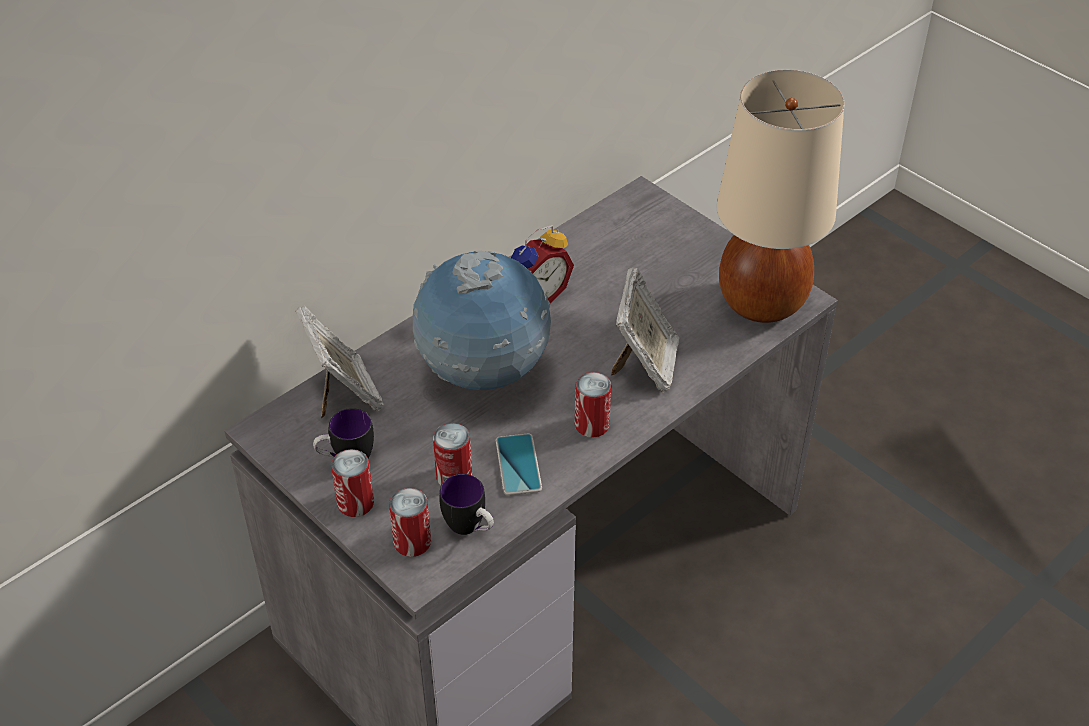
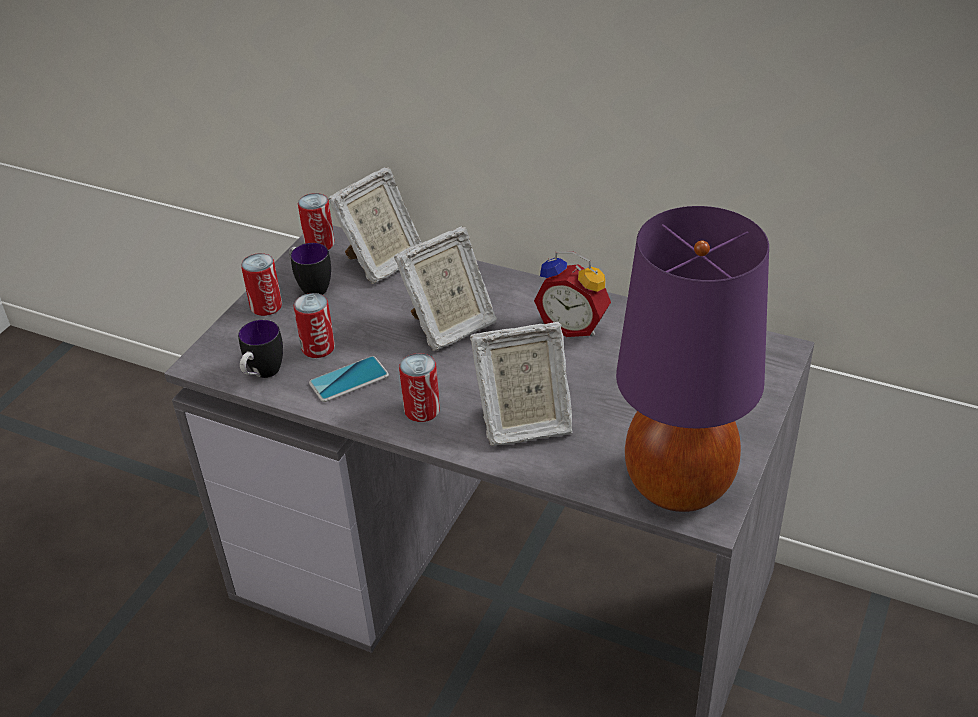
camera: 70 degrees right, 5 degrees down
(412, 542) = (236, 348): can -> can (319, 244)
(484, 375) = (449, 327): globe -> picture frame
(762, 303) = (677, 485): beige table lamp -> purple table lamp

